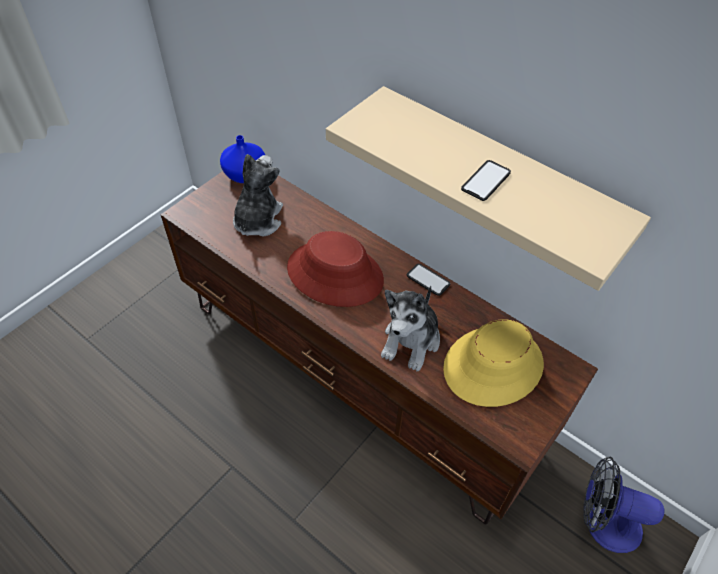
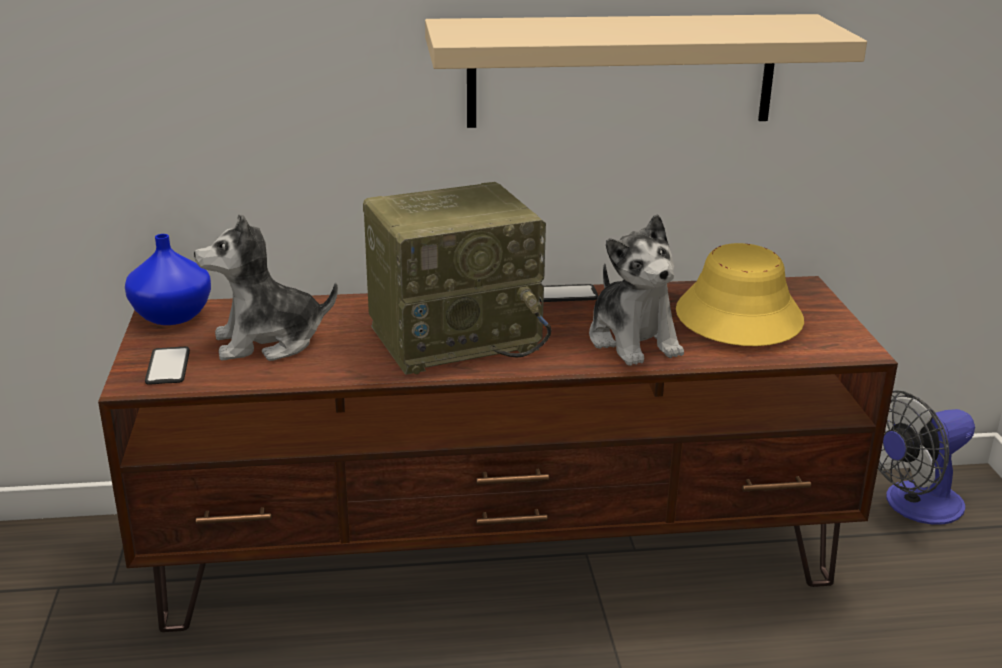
camera: 45 degrees left, 25 degrees down
(257, 220) = (268, 342): plush toy -> plush toy turned 75 degrees counterclockwise
(335, 274) = (456, 336): red hat -> radio
(485, 181) = (661, 30): phone -> phone (168, 367)

